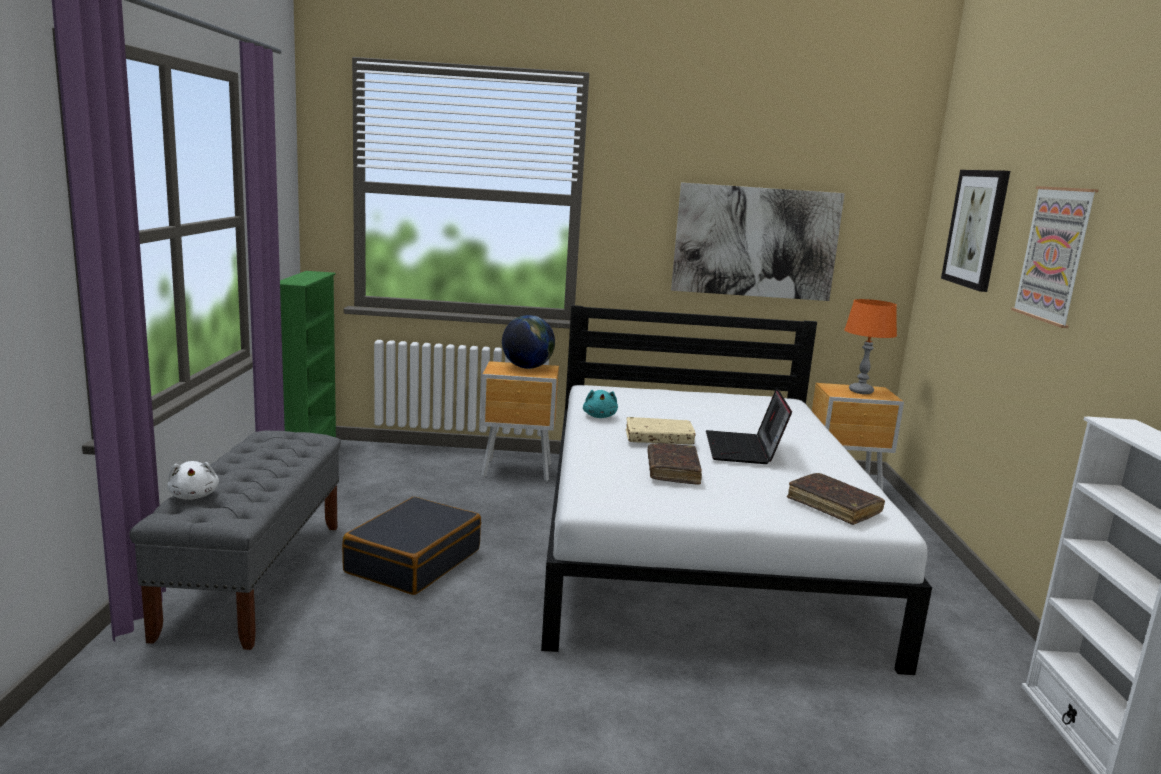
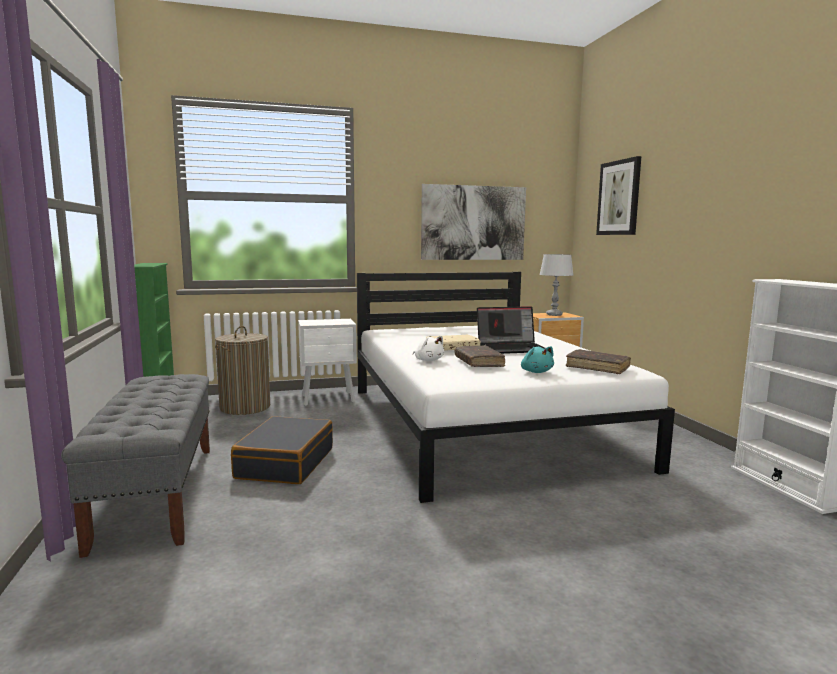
camera: 15 degrees left, 5 degrees down
(194, 496) = (110, 420): white plush toy -> white plush toy (428, 360)
(409, 468) = (245, 407): none -> laundry basket
(518, 471) = (329, 399): brown nightstand -> white nightstand
(527, 368) = (329, 321): globe -> none
(599, 416) = (400, 342): turquoise plush toy -> turquoise plush toy (536, 372)
(744, 450) = (512, 348): laptop -> laptop turned 90 degrees counterclockwise
(860, 391) = (554, 315): orange table lamp -> grey table lamp
(1054, 254) = (688, 198): picture -> none

